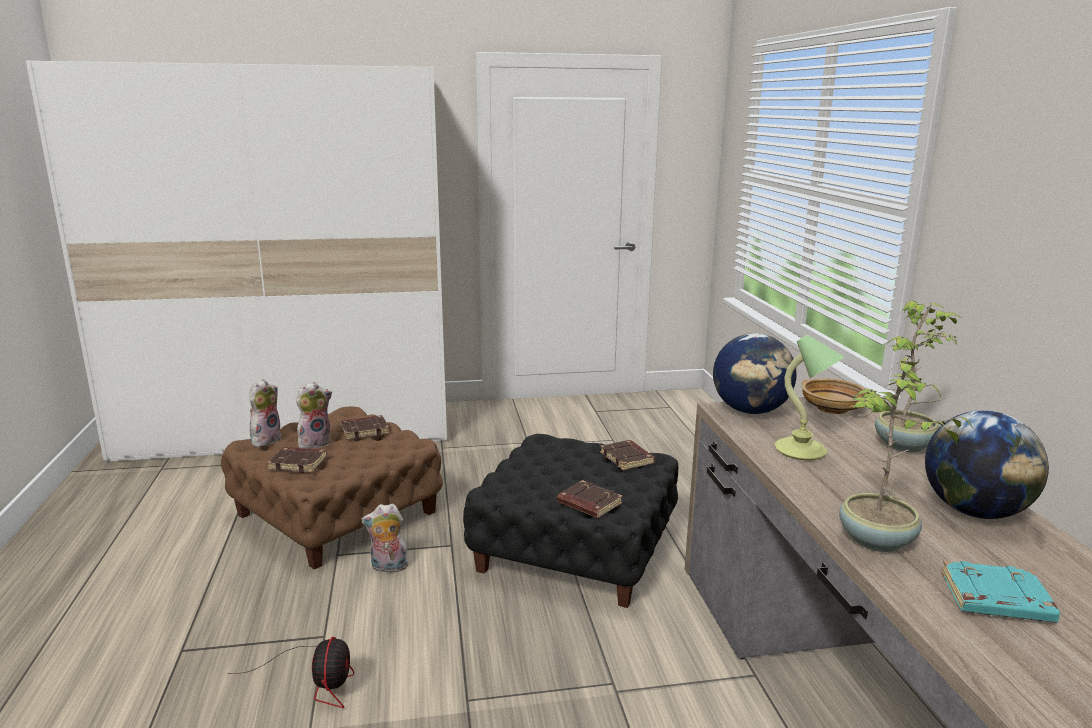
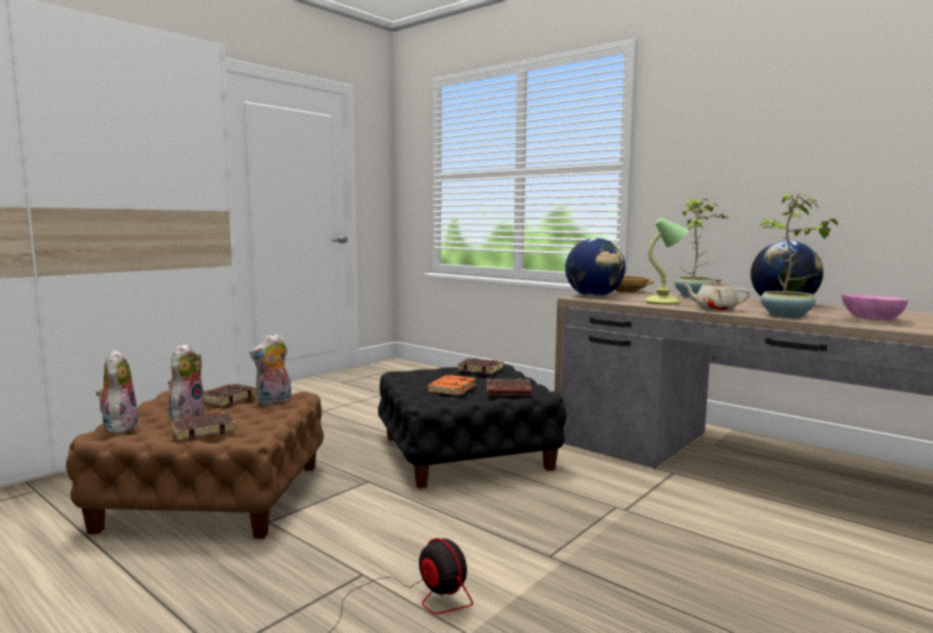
camera: 40 degrees left, 10 degrees down
(388, 568) = (338, 512): plush toy -> plush toy (274, 402)
(547, 479) = (451, 389): none -> orange book
(820, 490) = (714, 309): none -> beige teapot
(995, 599) = (871, 319): turquoise book -> pink bowl

